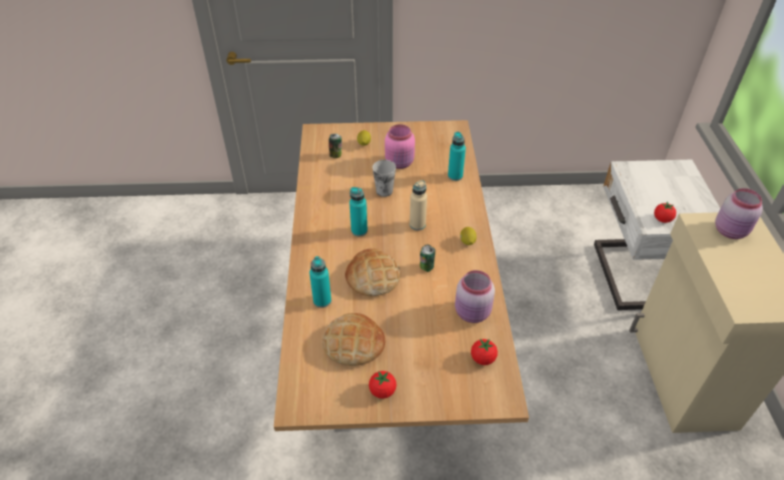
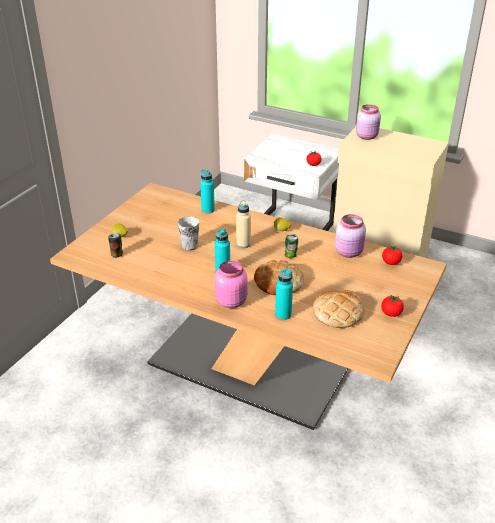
camera: 60 degrees left, 10 degrees down
(400, 163) = (165, 227): pink jar -> pink jar (232, 301)

